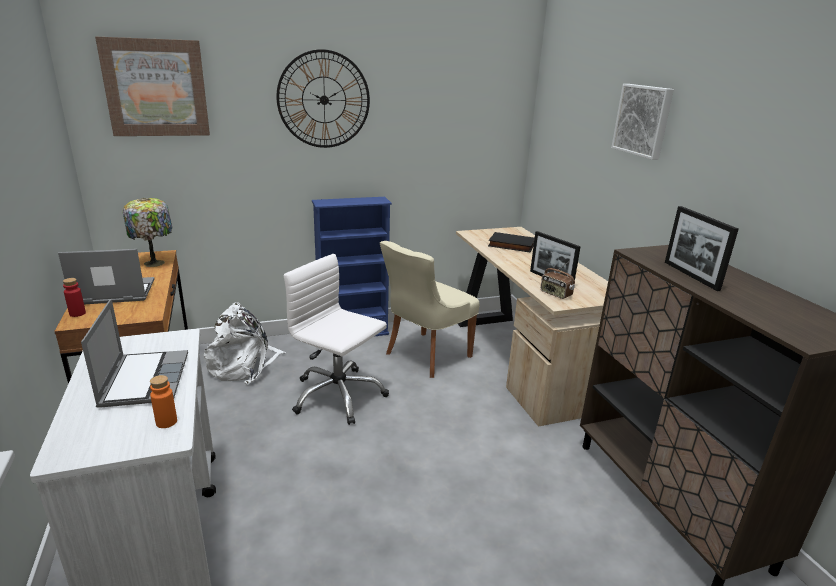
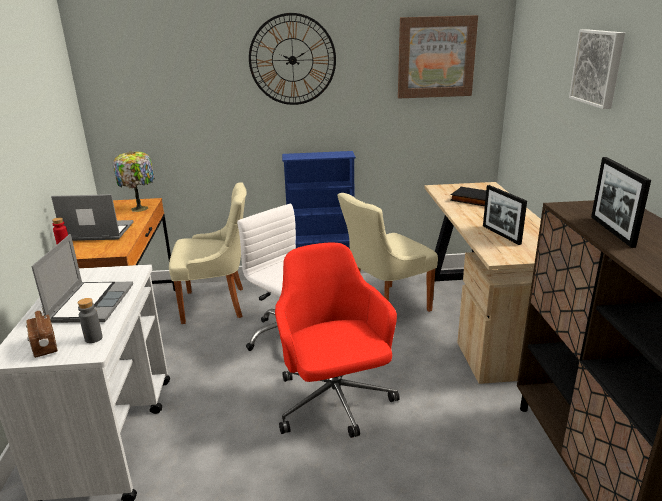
camera: 15 degrees right, 0 degrees up
(156, 88) = (145, 55): picture -> picture (436, 57)
(166, 422) = (93, 338): orange bottle -> grey bottle
(244, 365) = (217, 304): white backpack -> beige chair
(404, 461) = (334, 402): none -> red office chair
(555, 294) = (499, 249): radio -> radio (44, 347)

